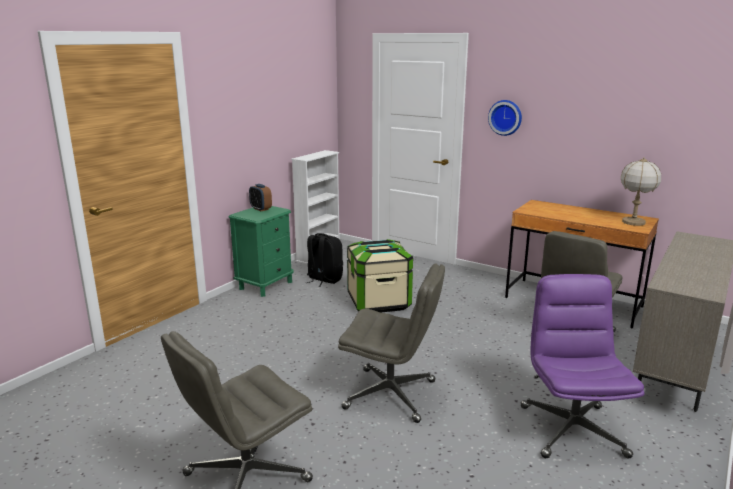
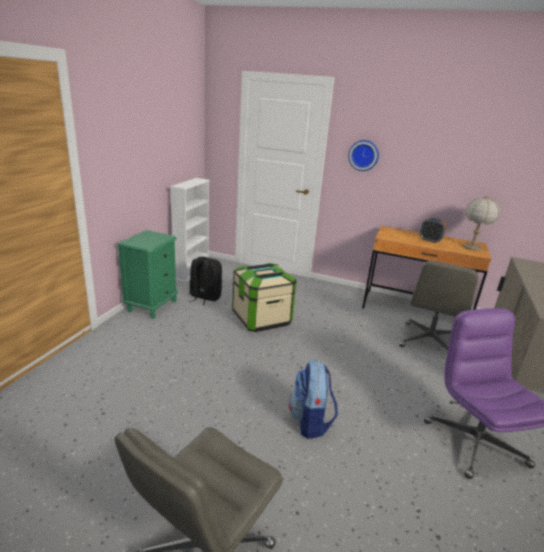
camera: 15 degrees left, 5 degrees up
(261, 209) = (147, 236): alarm clock -> alarm clock (430, 240)
(391, 395) = (310, 421): grey office chair -> backpack

